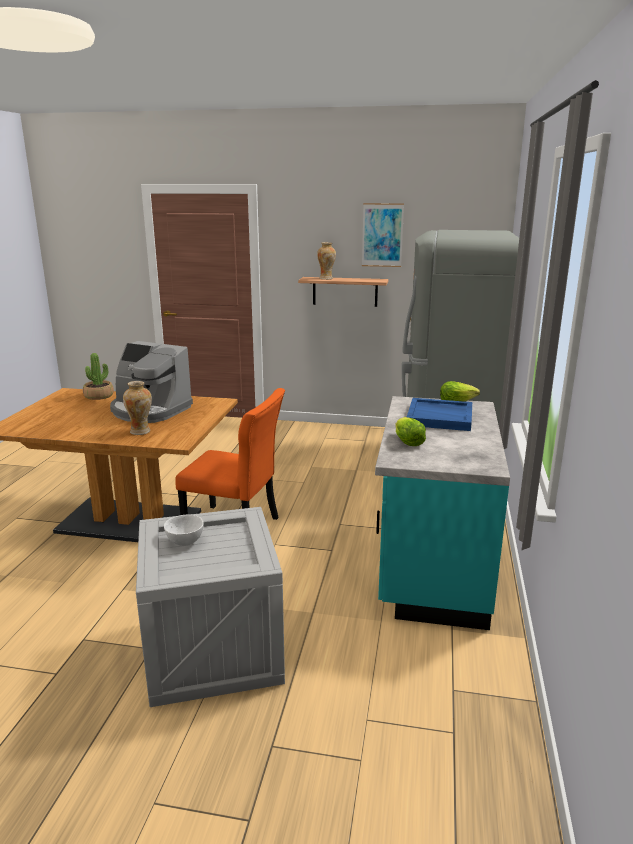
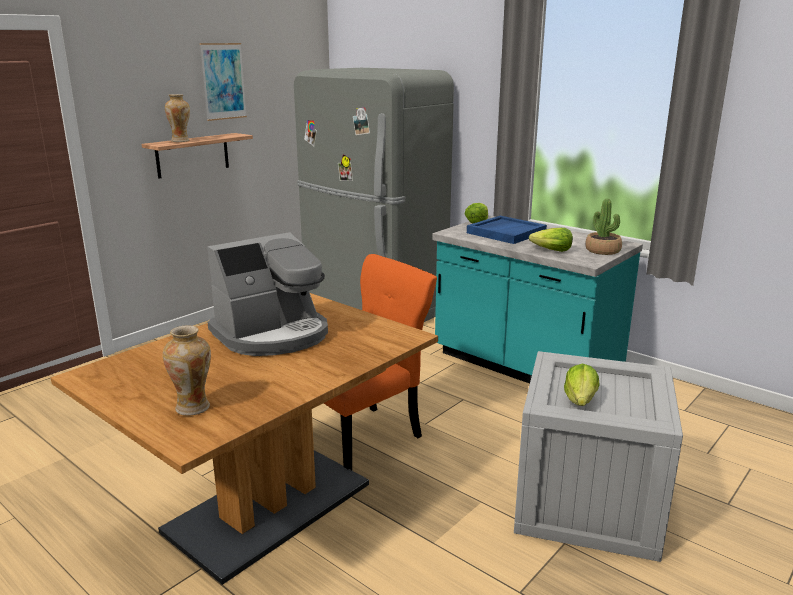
camera: 60 degrees left, 0 degrees up
(99, 396) = (151, 356): potted plant -> potted plant (602, 250)
(141, 431) = (346, 349): vase -> vase (193, 407)
(185, 542) = (580, 401): white bowl -> lettuce

